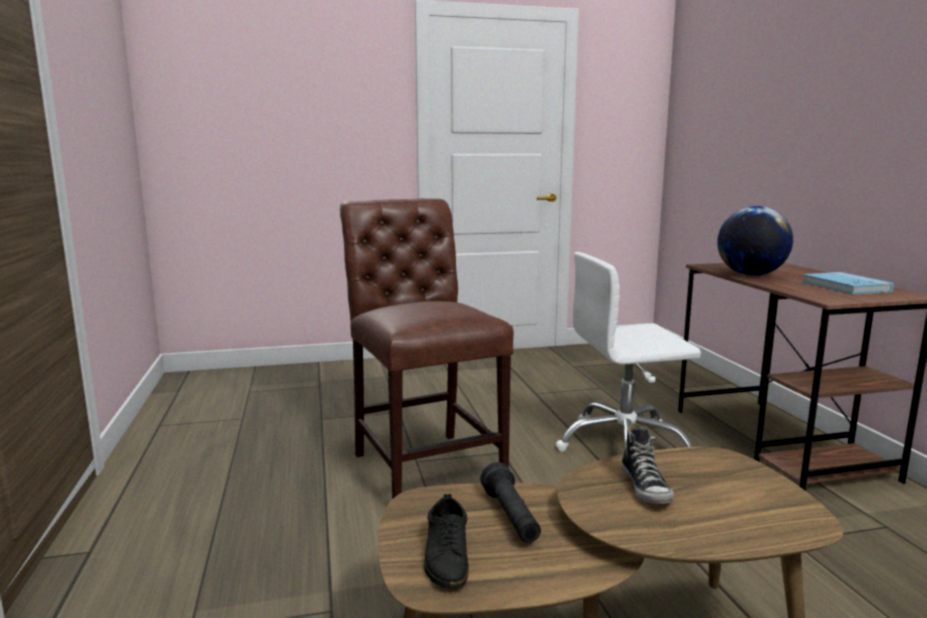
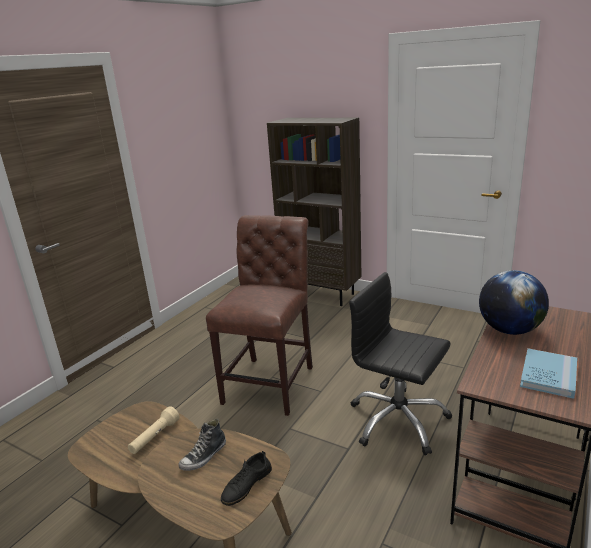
camera: 45 degrees right, 10 degrees up
(335, 370) = (321, 294): none -> brown bookcase
(447, 556) = (107, 441): black shoe -> black shoe (246, 484)
(511, 517) = (154, 437): black flashlight -> beige flashlight
(623, 445) = (398, 421): white office chair -> black office chair

